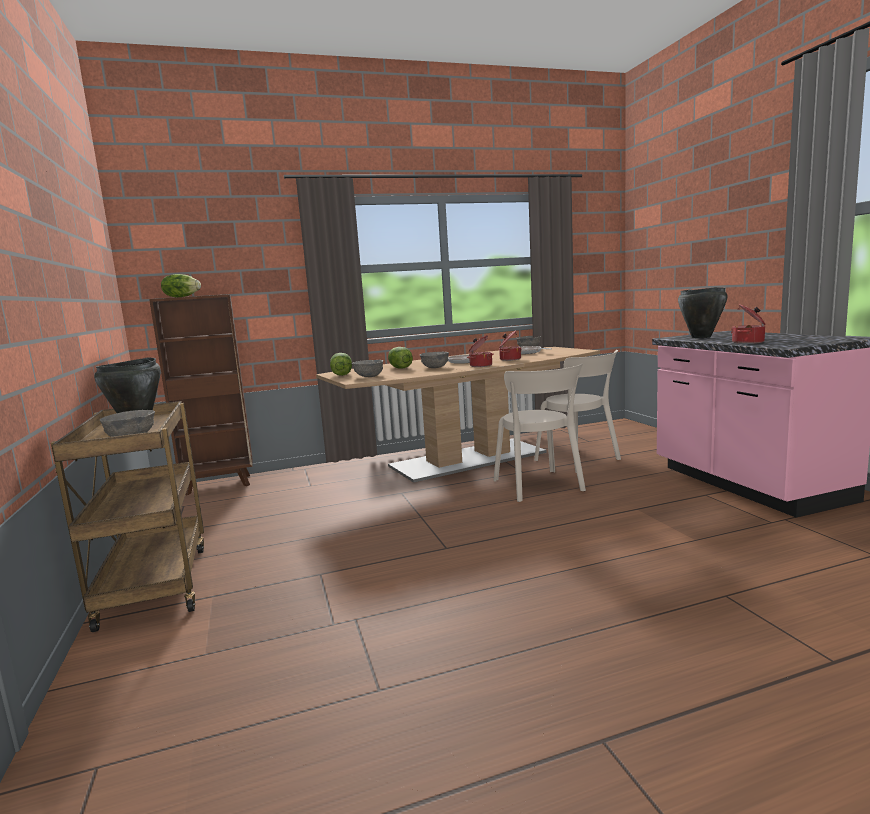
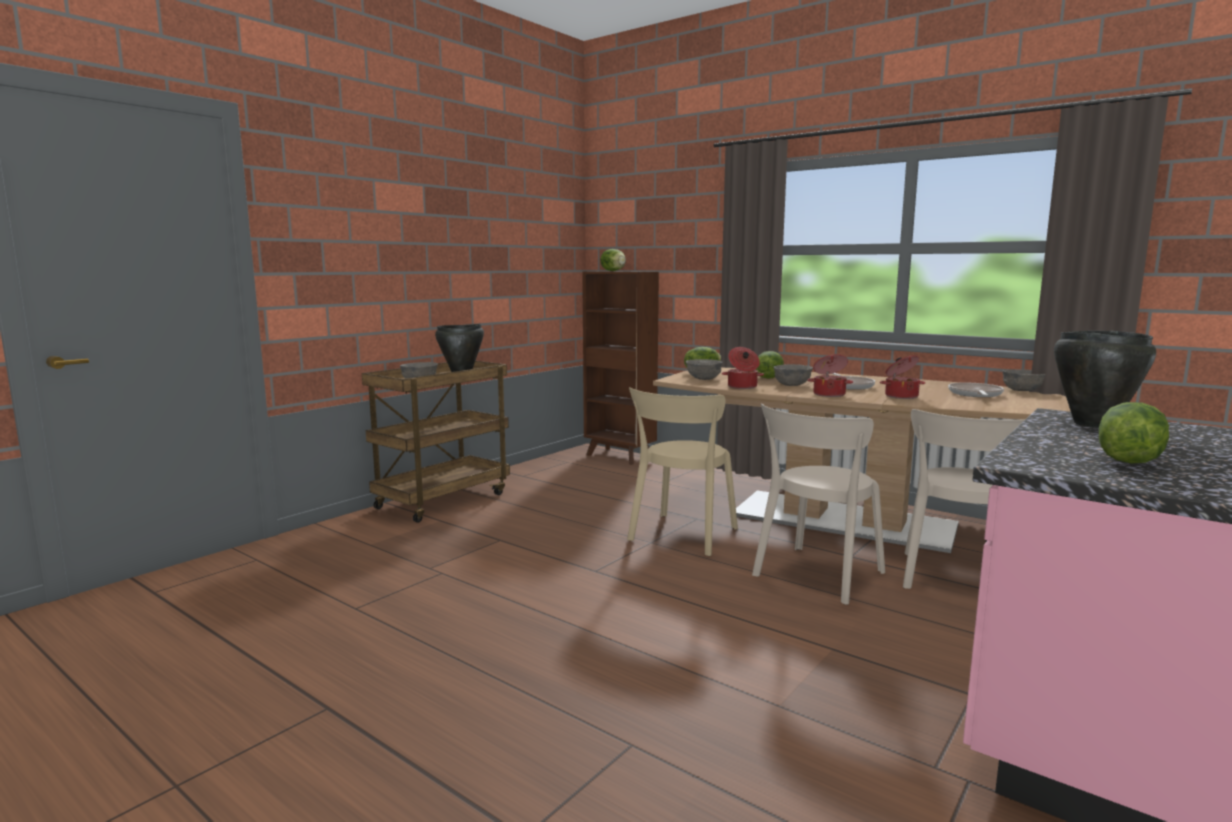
camera: 55 degrees right, 0 degrees up
(425, 505) = (681, 536): none -> beige chair
(749, 342) = (1046, 446): cooking pot -> cooking pot (742, 387)
(781, 339) = (1127, 460): none -> lettuce

